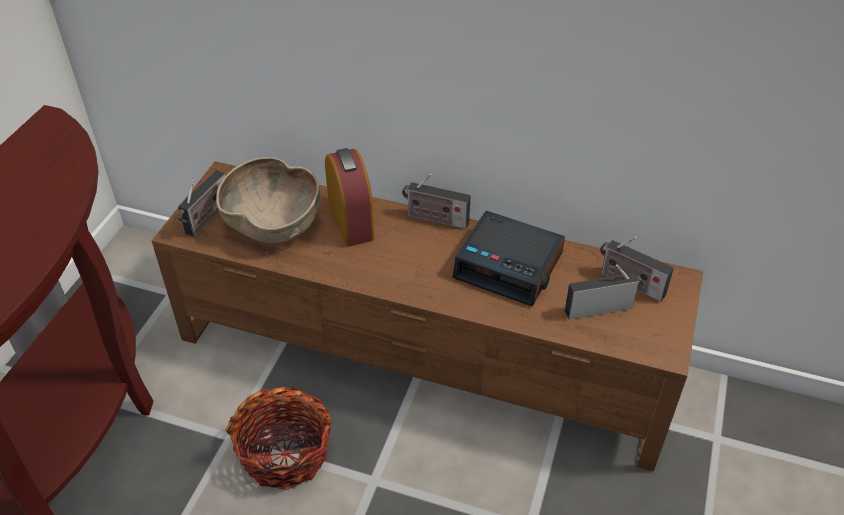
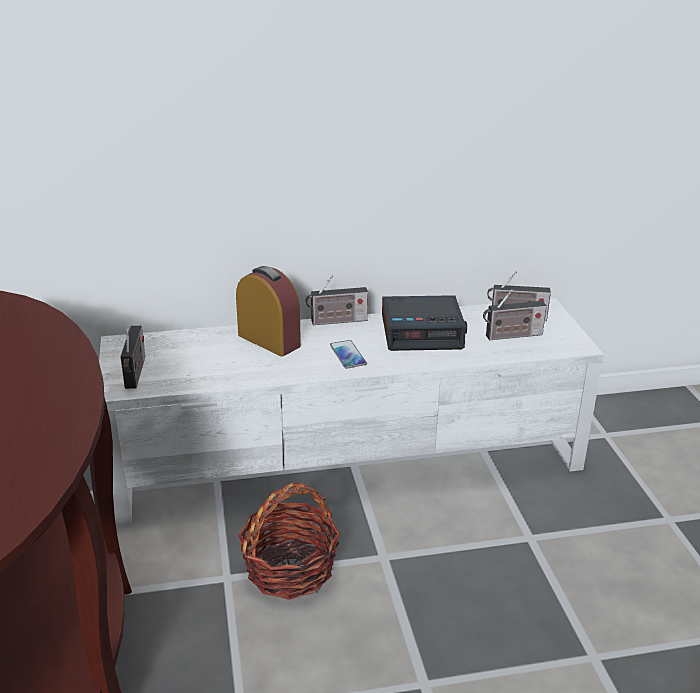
camera: 30 degrees left, 15 degrees down
(274, 224) = (203, 360): brown bowl -> none
(409, 269) = (348, 355): none -> phone
(424, 356) = (350, 460): brown tv stand -> white tv stand
(601, 308) = (511, 336): radio -> radio turned 150 degrees counterclockwise

